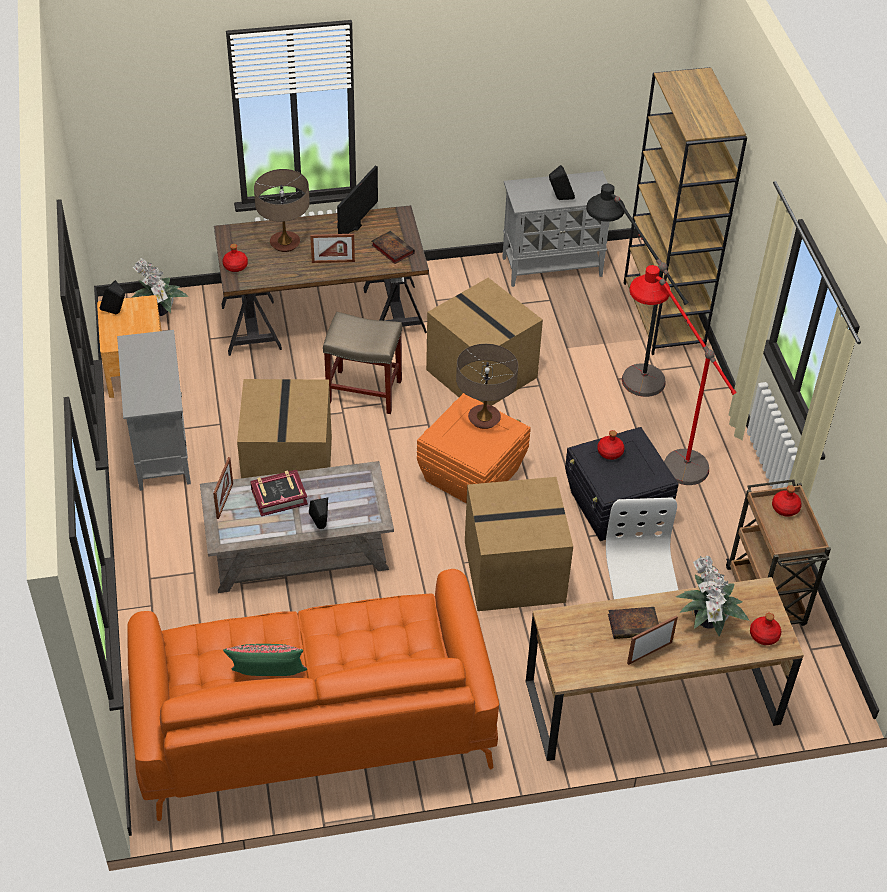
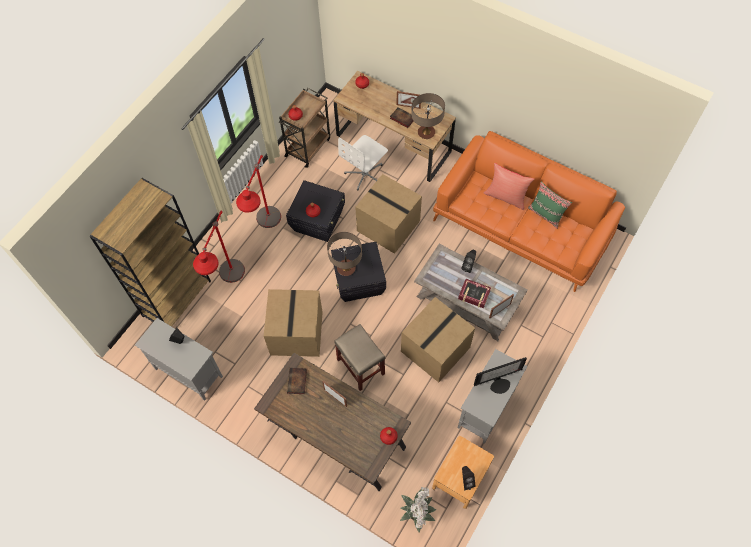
camera: 135 degrees left, 15 degrees up
(285, 243) = (347, 433): table lamp -> table lamp (426, 133)
(351, 225) = (300, 418): monitor -> monitor (499, 383)
(357, 662) = (506, 197): none -> red pillow
(471, 475) = (359, 282): orange storage box -> black storage box
(621, 364) = (229, 287): black floor lamp -> red floor lamp
(706, 623) = (376, 101): potted plant -> none

